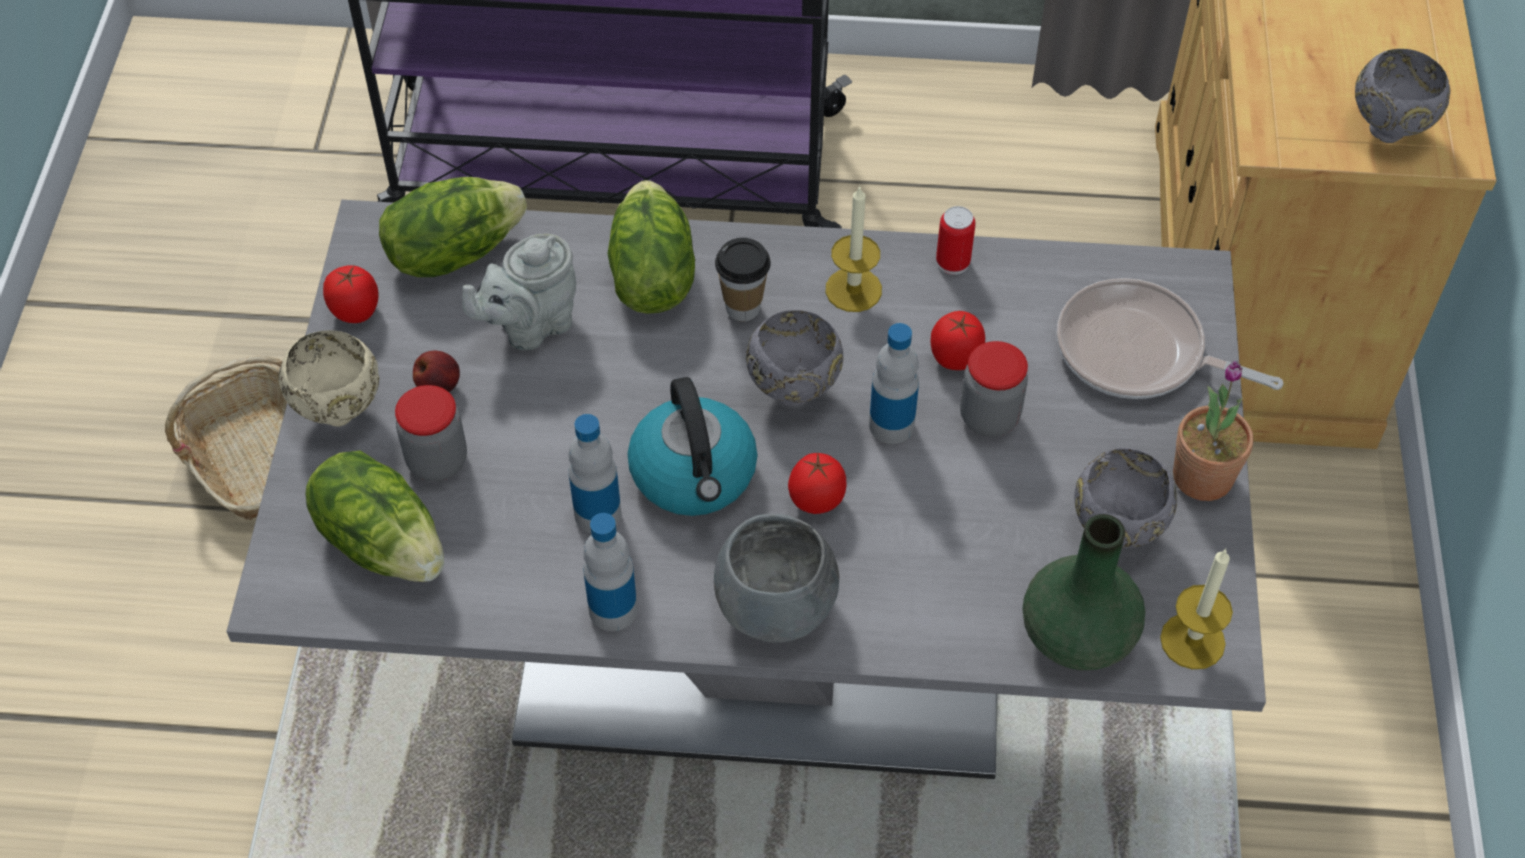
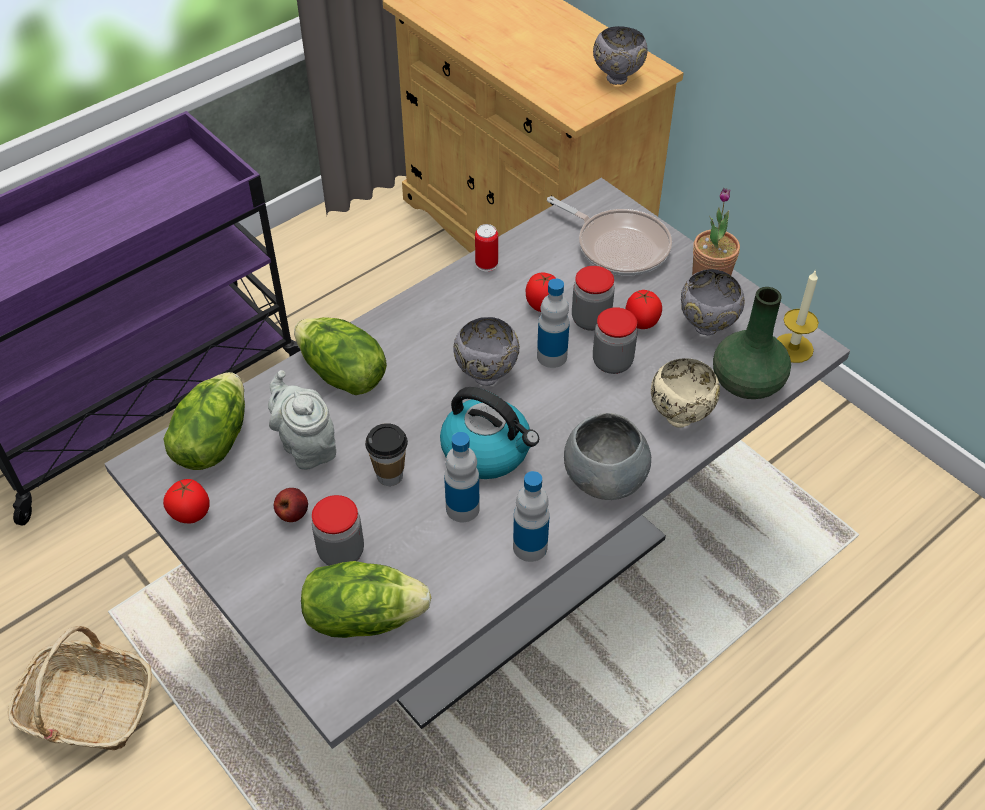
camera: 45 degrees left, 5 degrees down
(341, 412) = (250, 571): beige bowl -> beige bowl (680, 417)
(530, 326) = (306, 446): grey teapot -> grey teapot turned 135 degrees clockwise
(743, 308) = (411, 356): cup -> cup (390, 475)
(816, 500) = (561, 417): tomato -> tomato (641, 323)
(853, 290) = (455, 309): candle -> none
(950, 485) = (612, 362): none -> jar
(1138, 353) = (618, 246): frying pan -> frying pan turned 120 degrees counterclockwise

